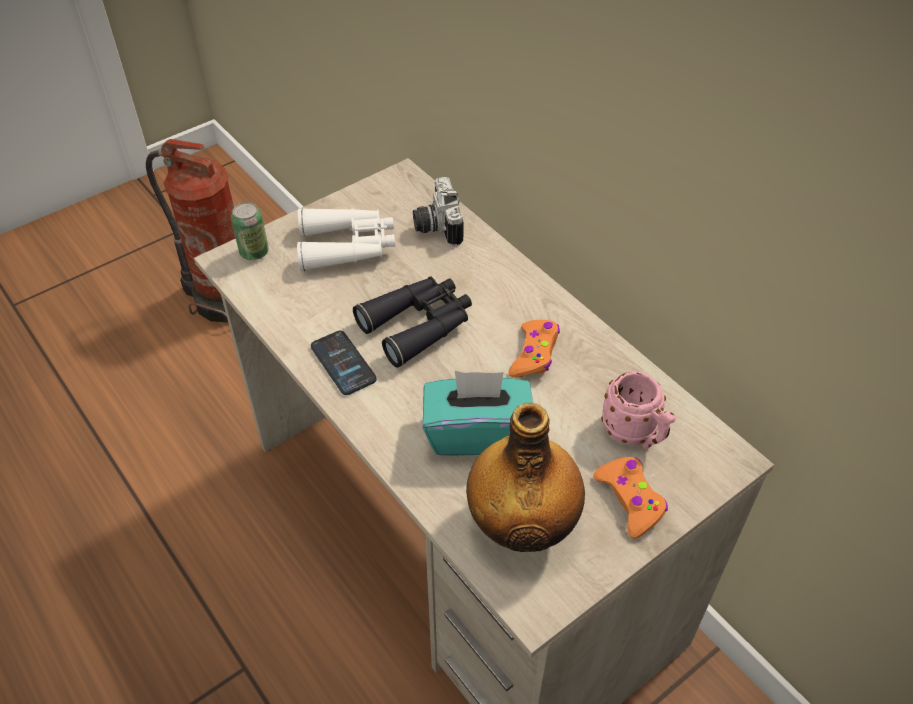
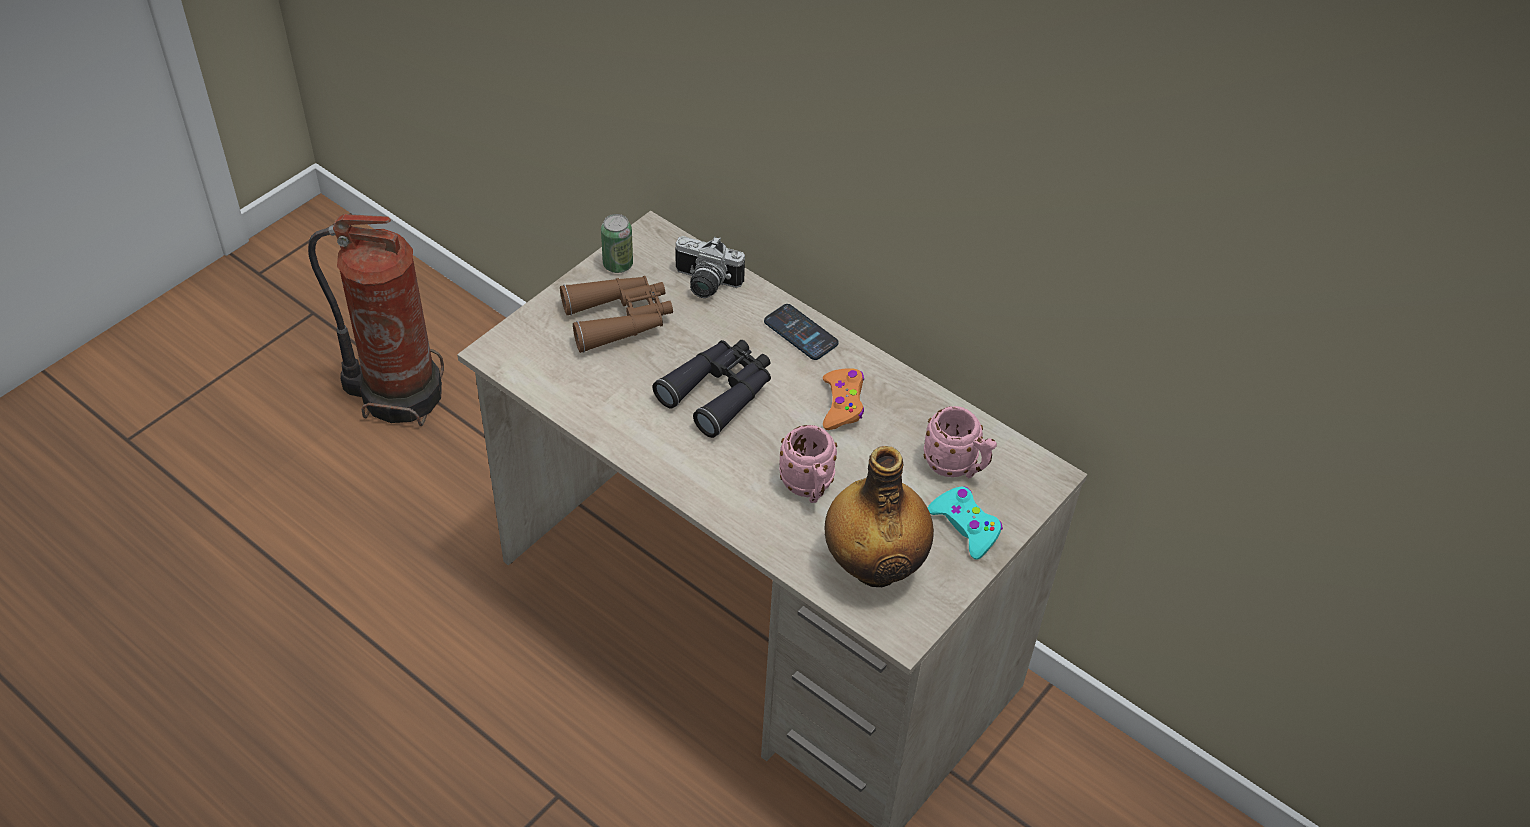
camera: 15 degrees left, 0 degrees up
(254, 252) = (521, 339): can -> can (618, 264)
(343, 363) = (656, 441): phone -> phone (800, 333)
(348, 247) = (619, 319): white binoculars -> brown binoculars
(436, 226) = (704, 284): camera -> camera turned 45 degrees counterclockwise
(477, 433) = (808, 488): turquoise tissue box -> pink mug
(630, 500) = (965, 526): orange game controller -> turquoise game controller

